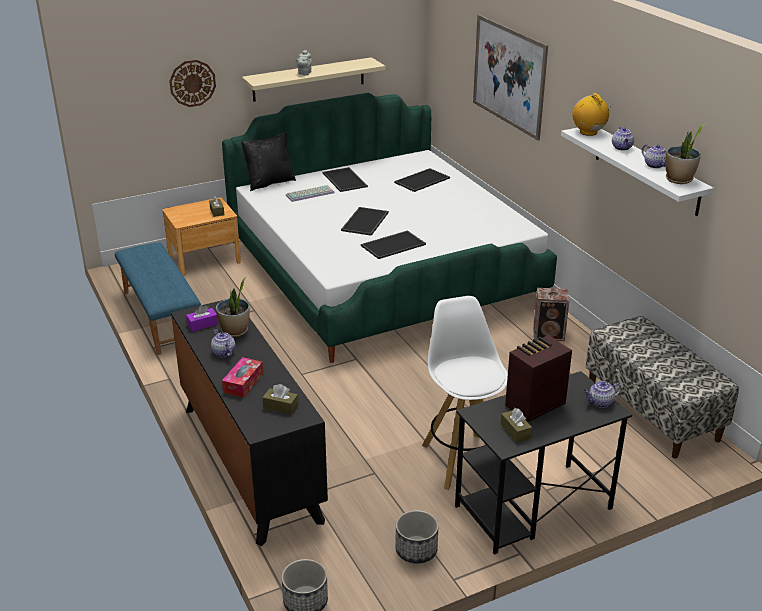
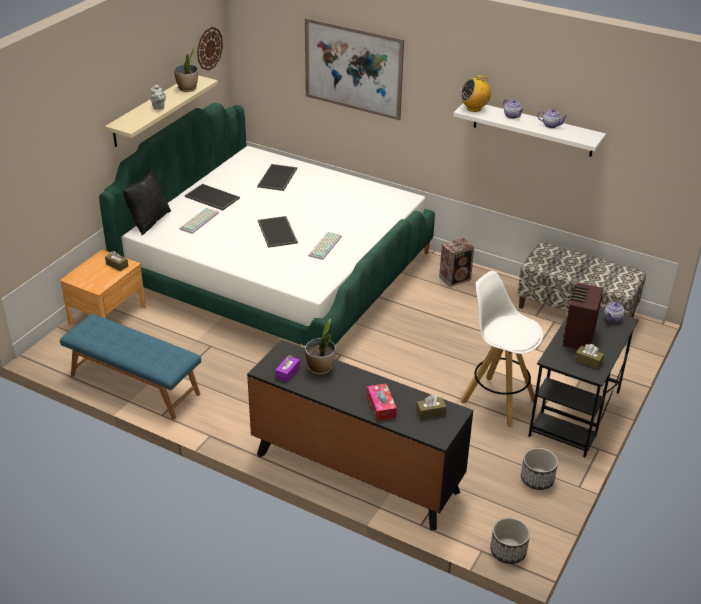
camera: 35 degrees left, 5 degrees up
(192, 83) = (69, 146): wall clock -> wall clock (209, 48)
(223, 352) = (334, 389): teapot -> none
(393, 244) = (324, 245): tray -> keyboard
(588, 132) = (474, 108): radio -> radio turned 45 degrees counterclockwise
(679, 179) = (579, 133): potted plant -> potted plant (187, 88)

